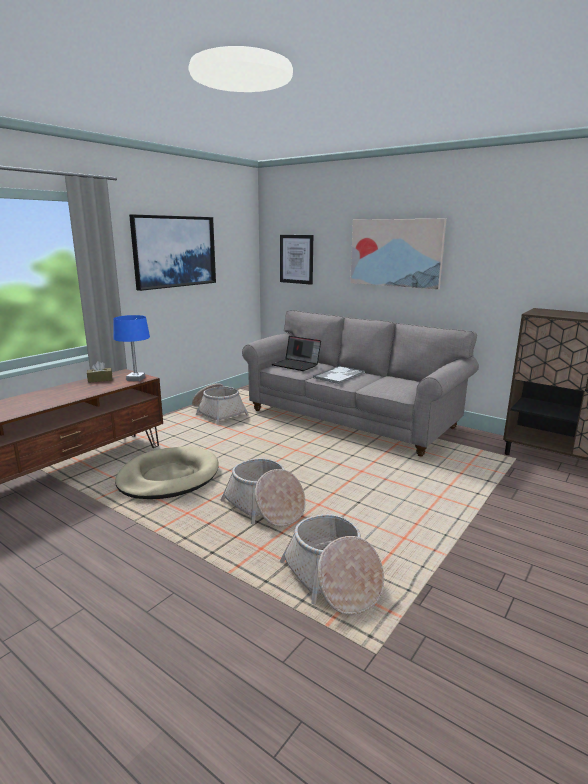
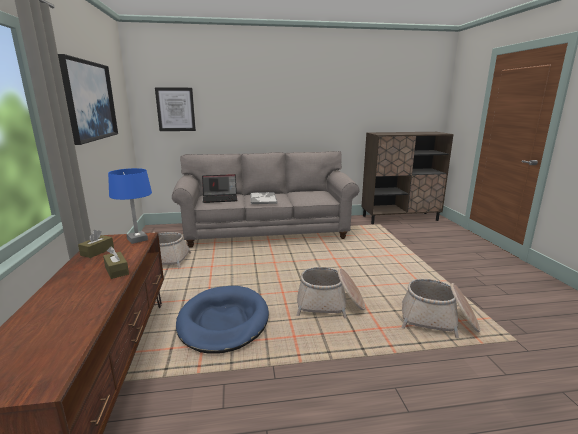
camera: 45 degrees left, 0 degrees up
(78, 394) = (116, 270): none -> brown tissue box
(168, 477) = (223, 321): beige dog bed -> blue dog bed
(396, 253) = (270, 101): picture -> none

